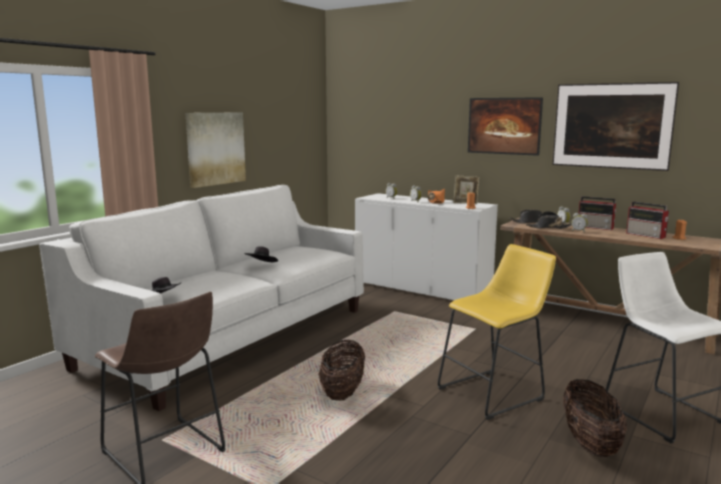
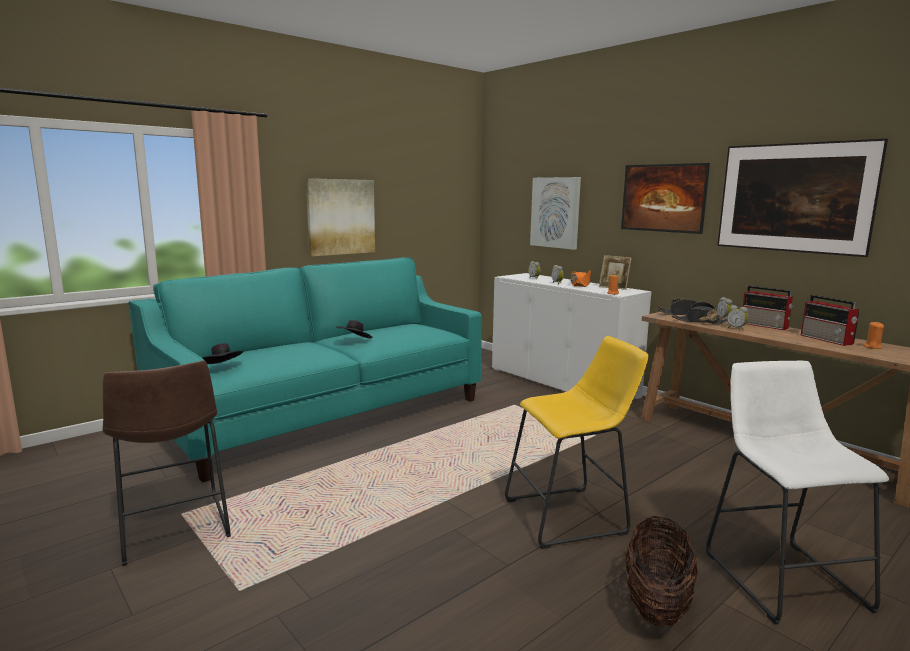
camera: 15 degrees right, 0 degrees up
(230, 338) = (325, 414): white sofa -> turquoise sofa
(342, 392) = (396, 489): basket -> none
(404, 138) = (555, 212): none -> picture

